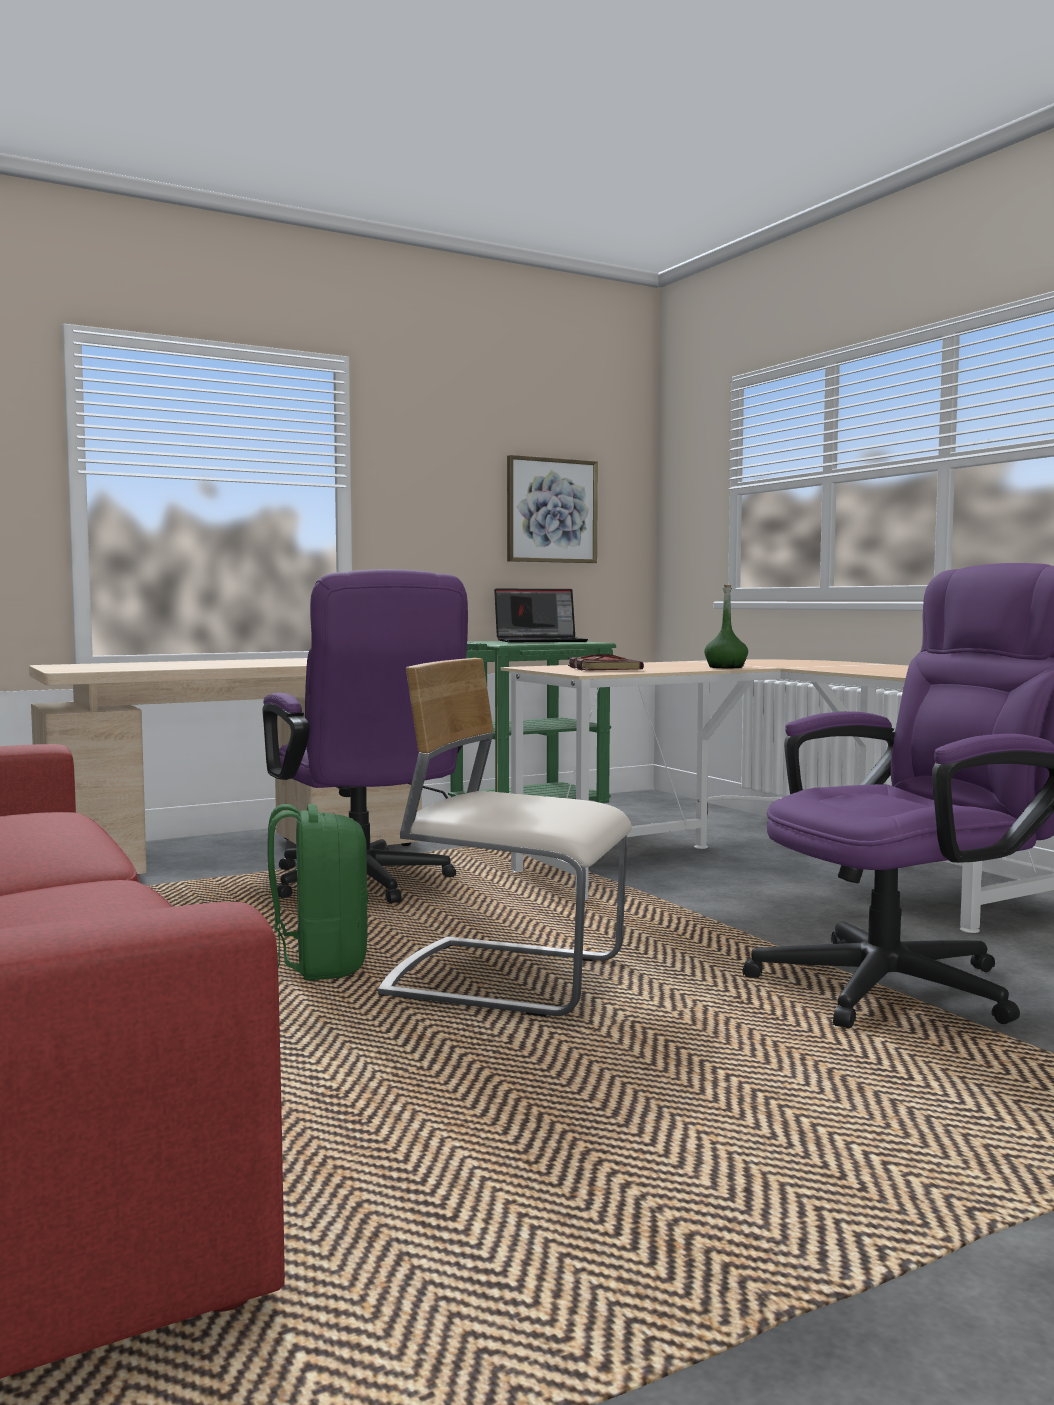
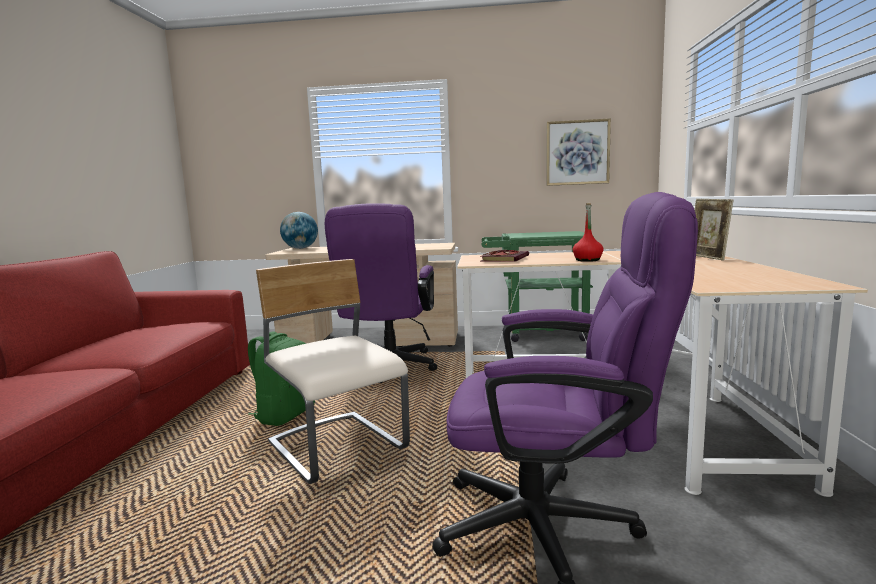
camera: 35 degrees right, 5 degrees up
(70, 665) = (300, 248): none -> globe
(541, 641) = (556, 233): laptop -> none
(726, 667) = (587, 260): green bottle -> red bottle
(851, 663) = (707, 257): none -> picture frame

